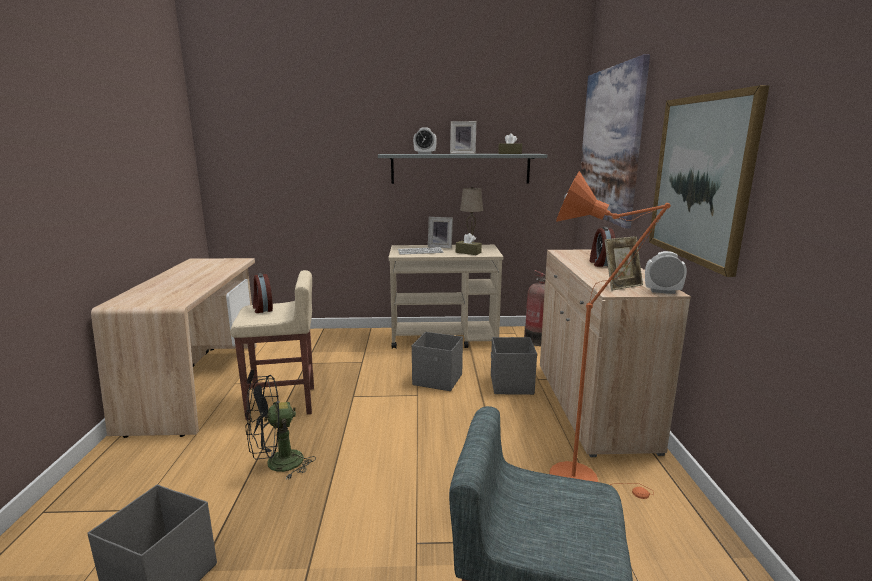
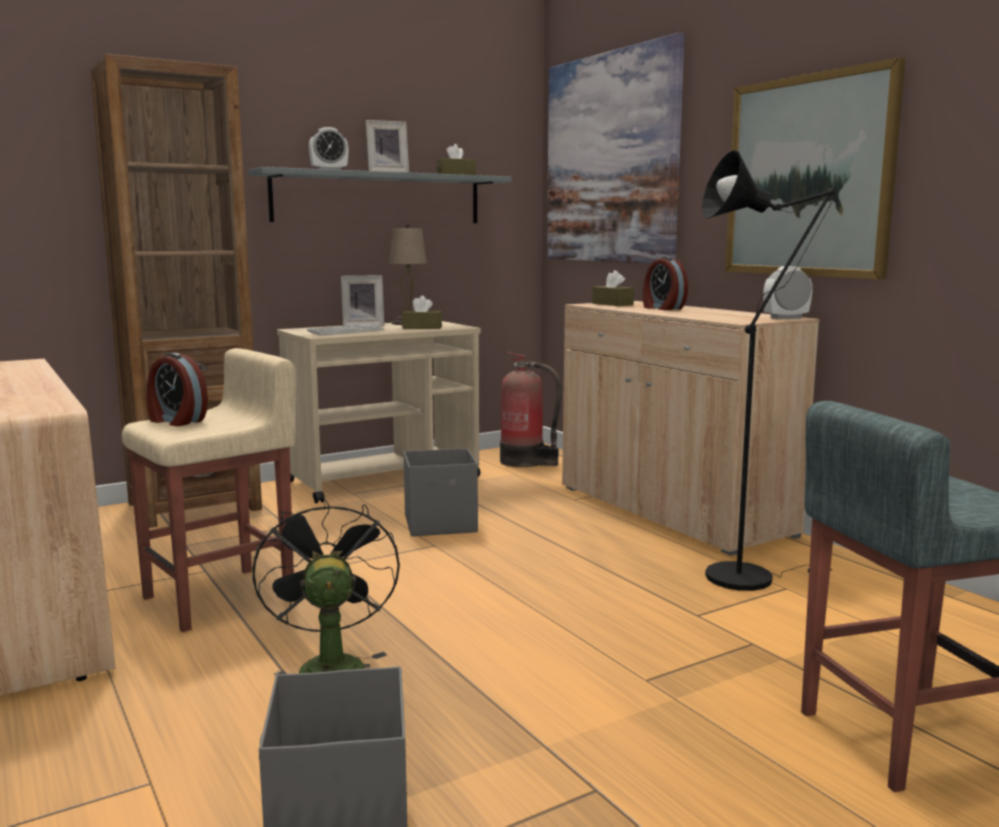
camera: 30 degrees left, 5 degrees down
(277, 465) = (328, 665): black fan -> black fan turned 135 degrees clockwise
(336, 337) = (194, 506): none -> brown bookcase
(511, 385) = (549, 511): grey storage box -> none
(578, 253) = (612, 304): none -> brown tissue box
(583, 479) = (750, 576): orange floor lamp -> black floor lamp
(621, 286) = (736, 318): picture frame -> none

